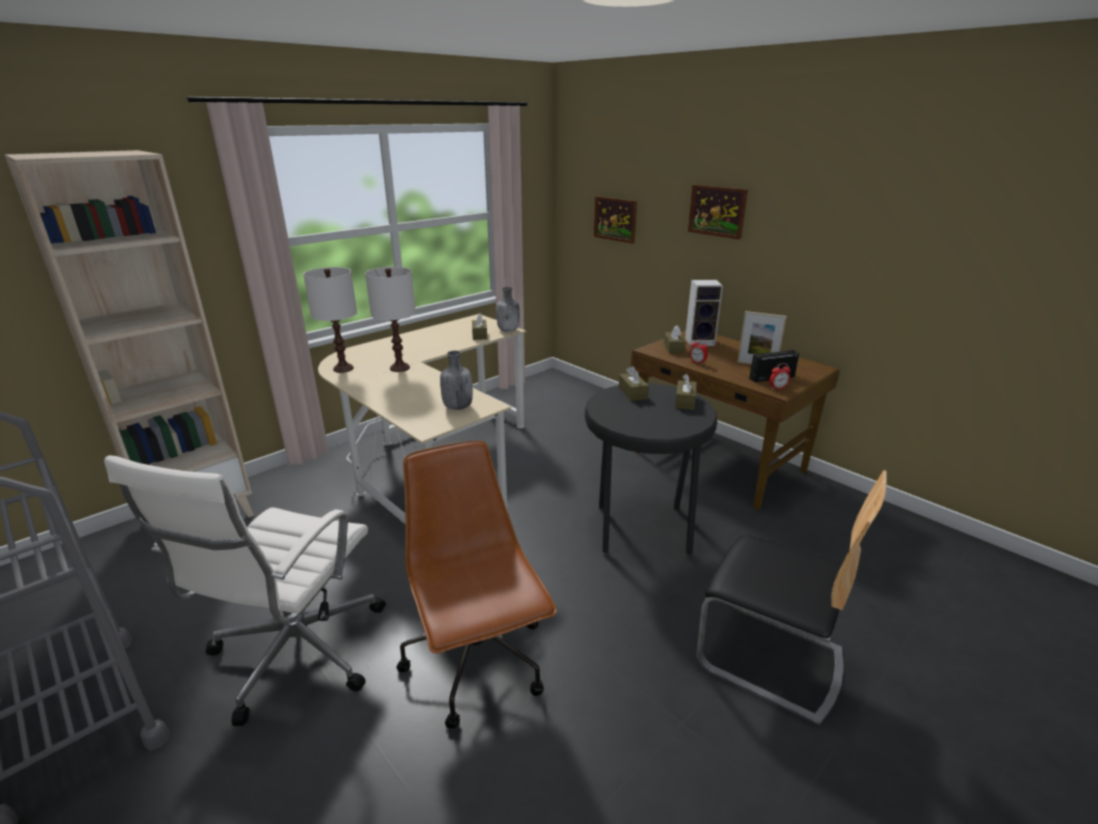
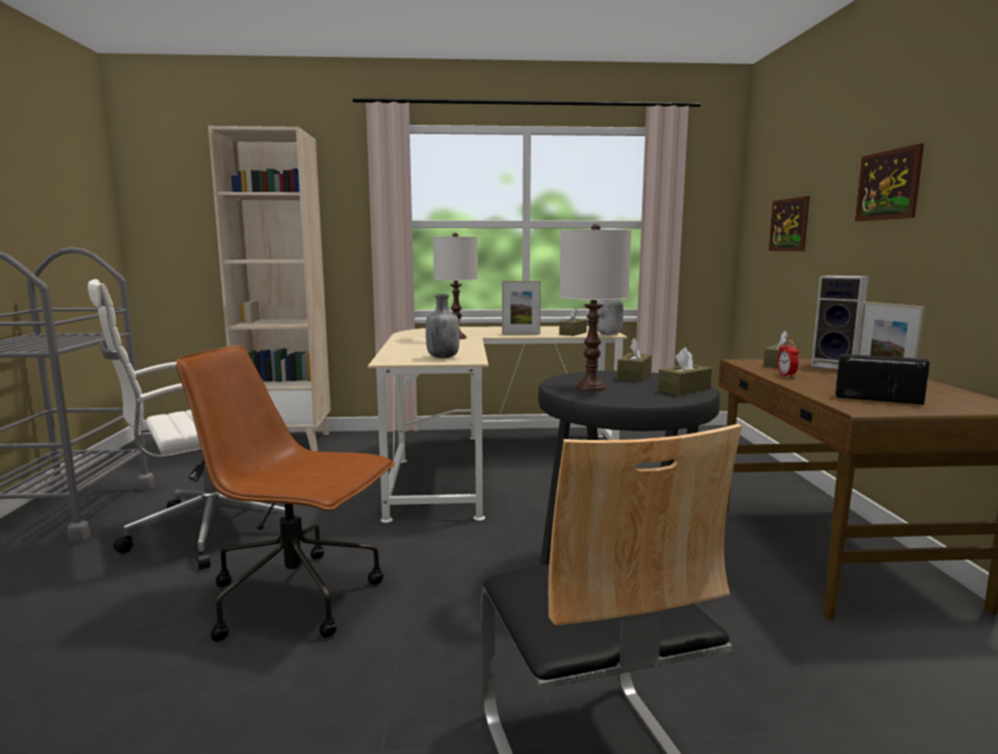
camera: 40 degrees right, 15 degrees down
(343, 369) = (416, 333): white table lamp -> white table lamp (591, 387)
(441, 347) = (521, 334): none -> picture frame
(478, 663) = (297, 597): brown office chair -> brown office chair turned 90 degrees counterclockwise
(778, 388) = (864, 406): alarm clock -> none

